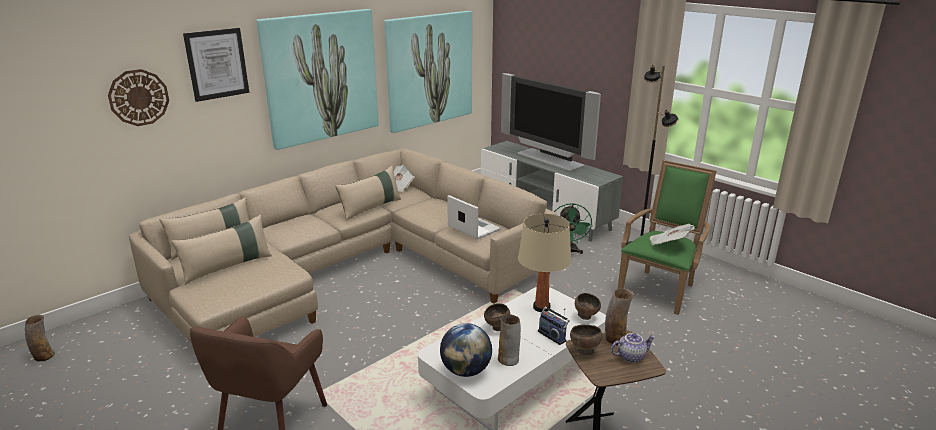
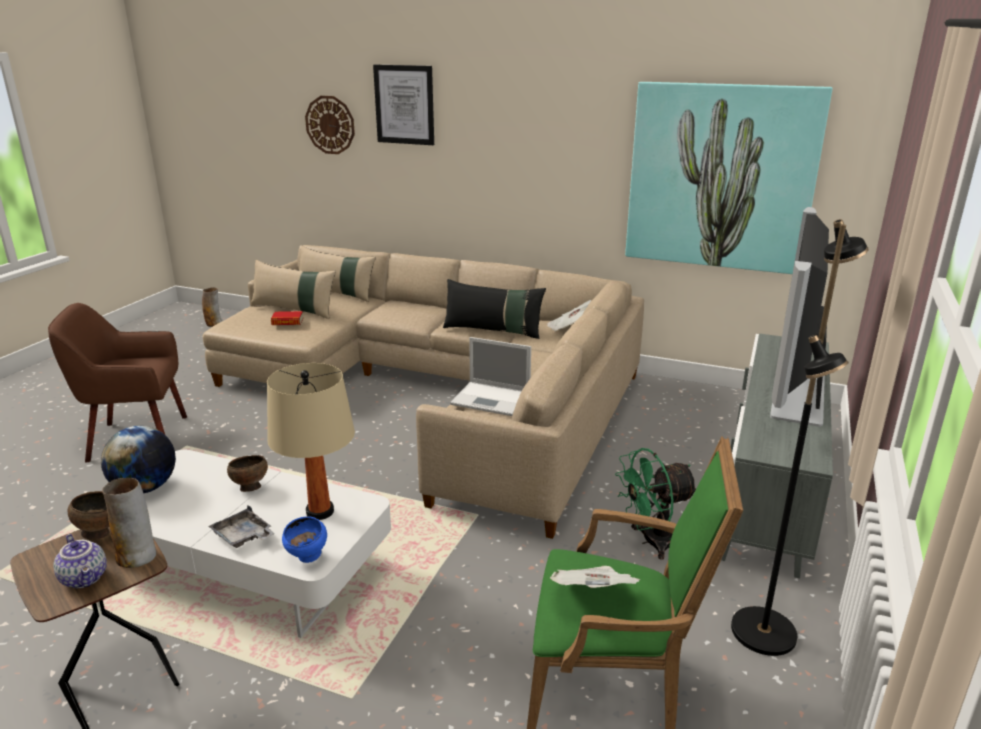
camera: 65 degrees right, 0 degrees up
(252, 273) = (287, 321): none -> book
(321, 77) = (528, 147): picture -> none
(371, 208) = (493, 330): beige pillow -> black pillow
(473, 227) = (492, 399): laptop -> laptop turned 90 degrees clockwise
(508, 359) = (174, 512): vase -> none
(553, 335) = (243, 536): radio -> grey tray
(586, 317) = (308, 558): brown bowl -> blue bowl

